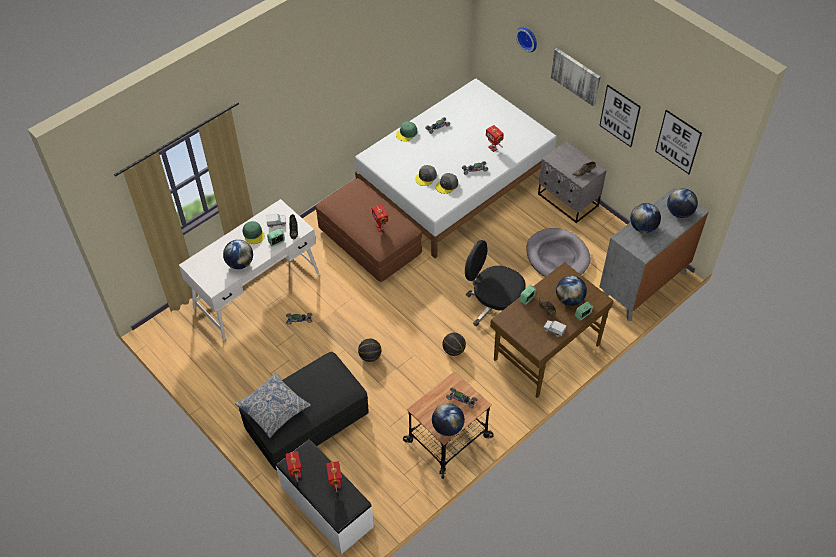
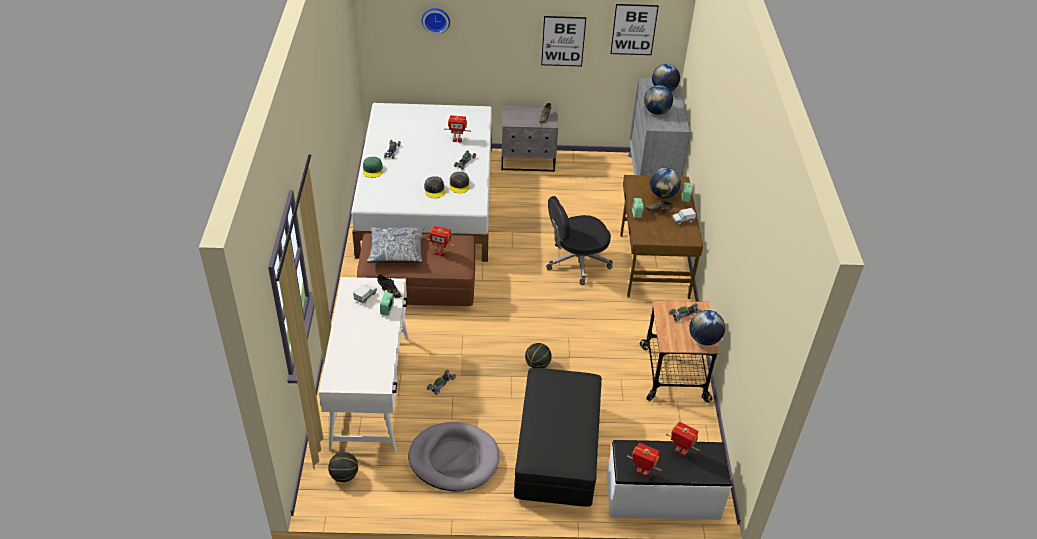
camera: 50 degrees left, 10 degrees down
(240, 263) = (378, 348): globe -> none
(253, 234) = (356, 318): green cap -> none
(273, 408) = (550, 445): pillow -> pillow (396, 250)
(453, 350) = (591, 312): basketball -> basketball (344, 475)
(557, 256) = (572, 200): grey dog bed -> grey dog bed (454, 459)
(576, 76) = (504, 28): picture -> none

